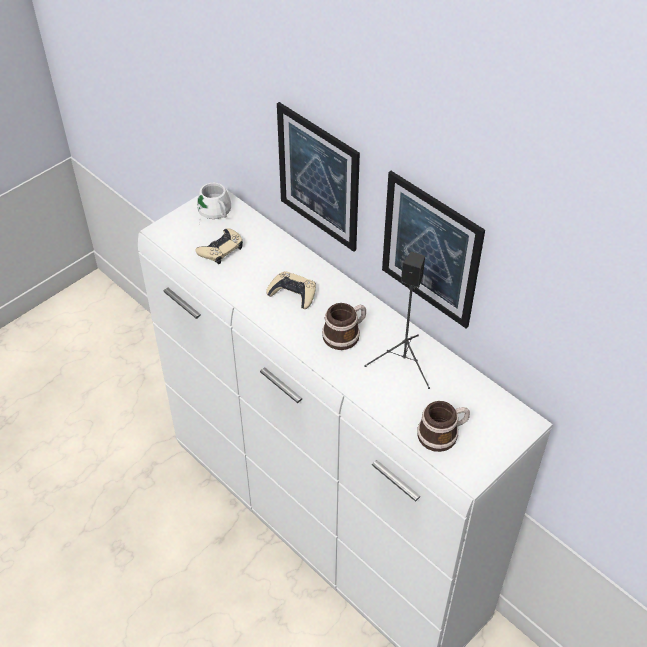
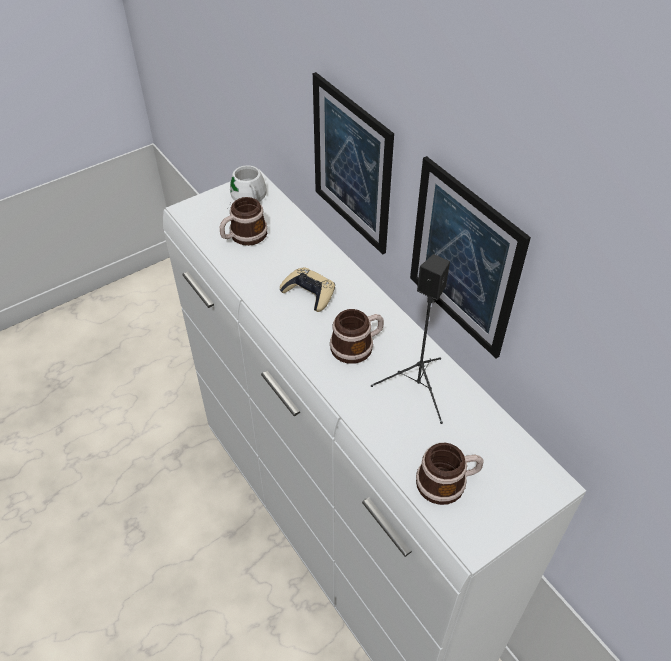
camera: 10 degrees right, 0 degrees up
(221, 249) = (244, 236): beige game controller -> mug

